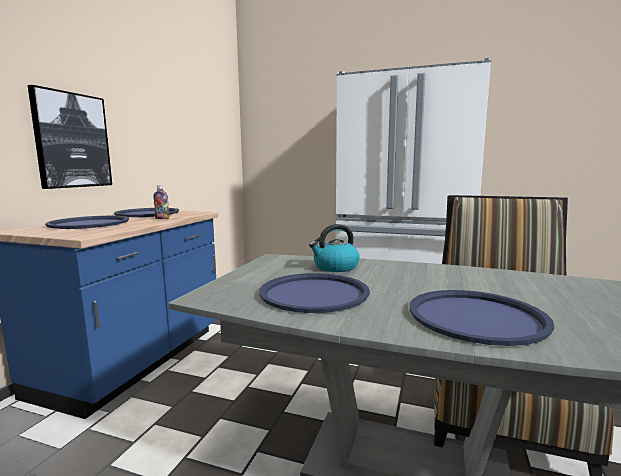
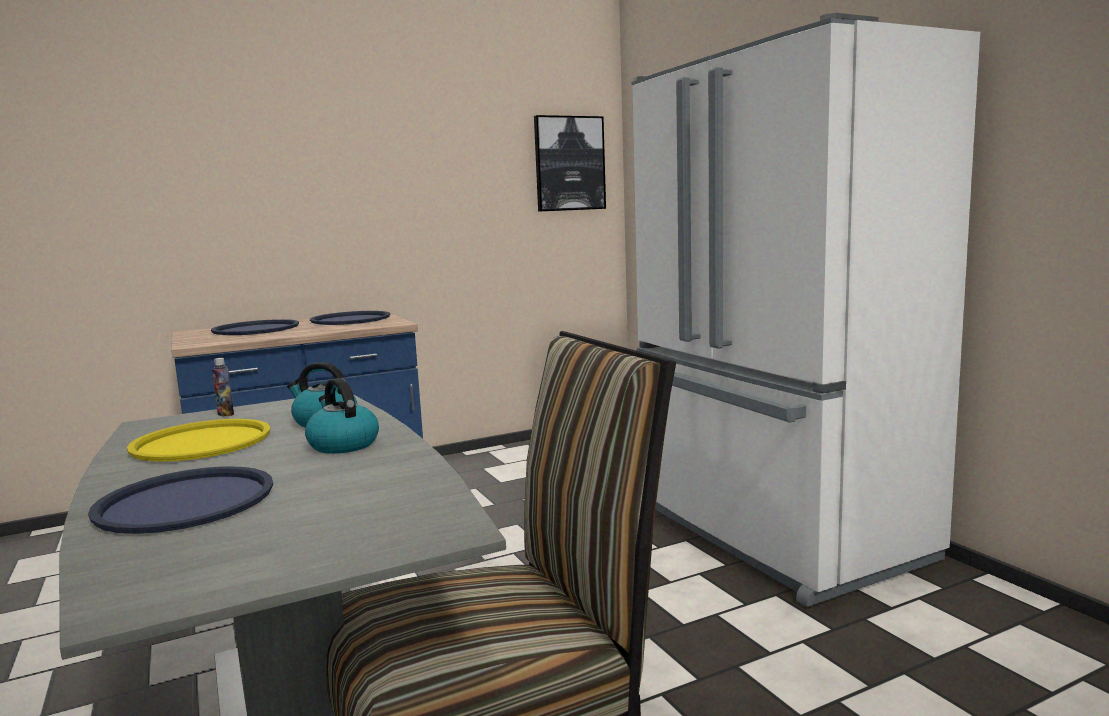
camera: 45 degrees right, 0 degrees up
(72, 140) = (281, 230): picture -> picture (569, 163)
(162, 218) = (325, 329): bottle -> bottle (225, 414)
(314, 293) = (201, 442): blue tray -> yellow tray
(403, 273) = (342, 444): none -> kettle

